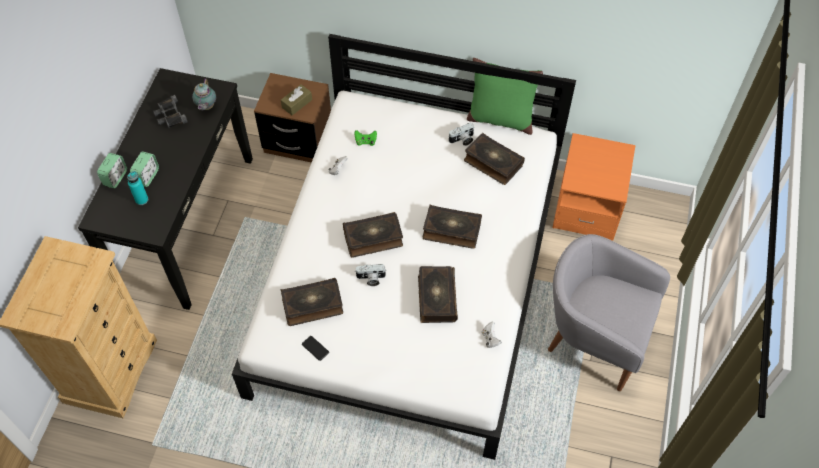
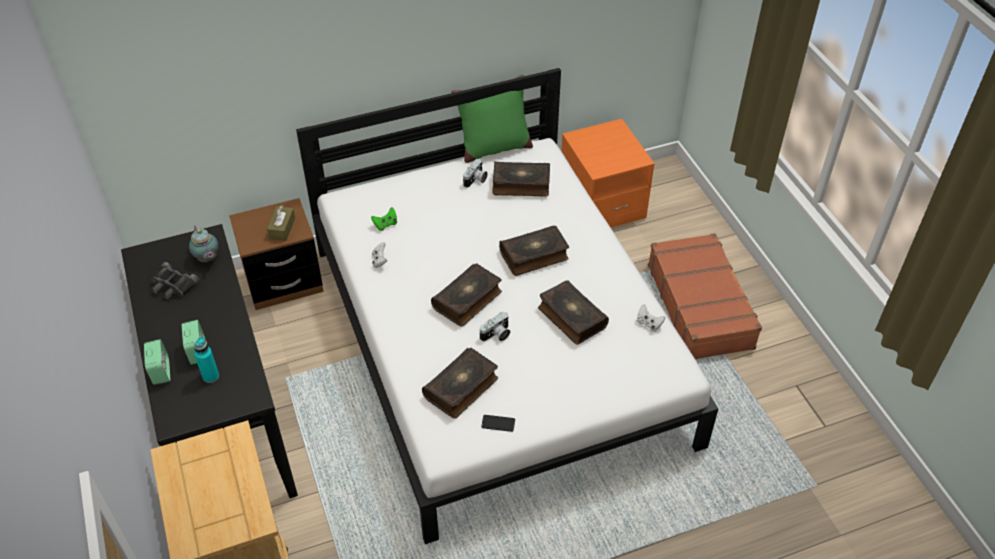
camera: 35 degrees left, 10 degrees down
(592, 342) = (700, 305): grey armchair -> brown suitcase

